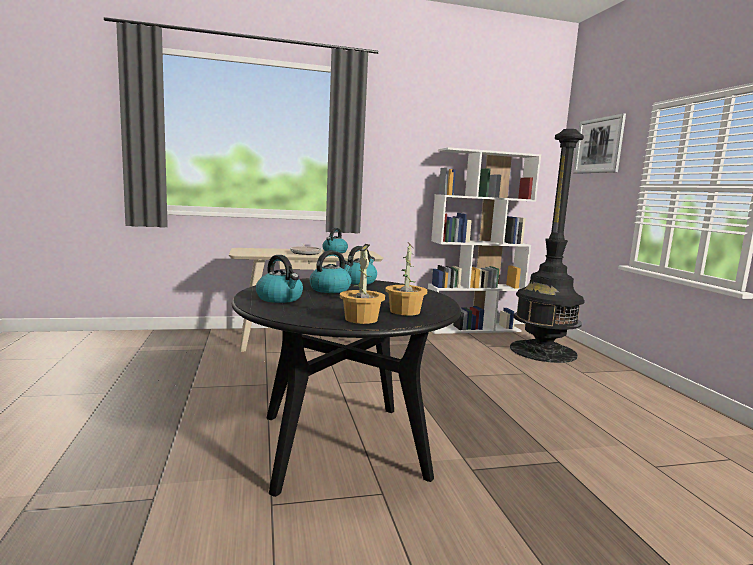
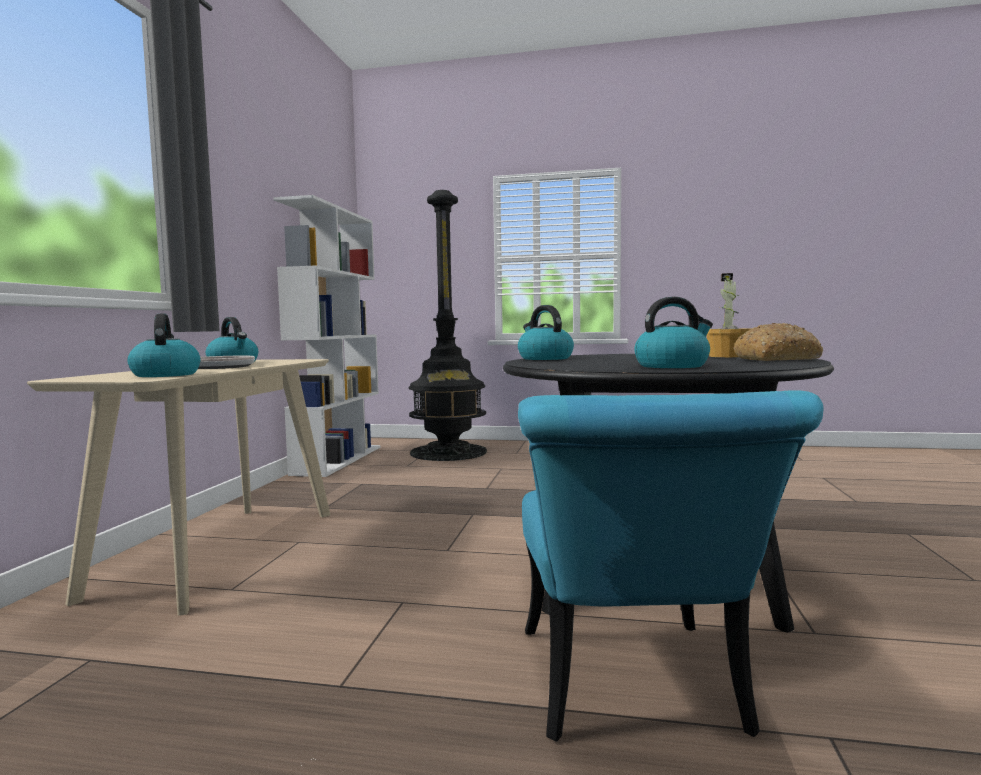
camera: 65 degrees left, 5 degrees down
(190, 446) = (635, 694): none -> turquoise chair
(330, 289) = (602, 361): kettle -> kettle (165, 375)
(362, 319) = (777, 359): potted plant -> bread
(599, 145) = (422, 216): picture -> none

